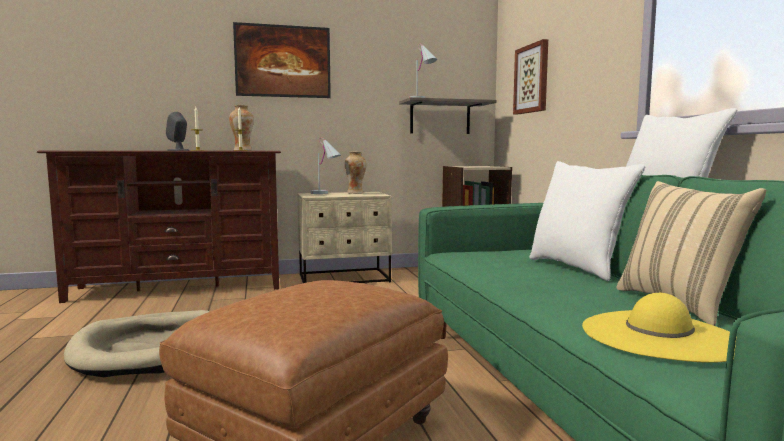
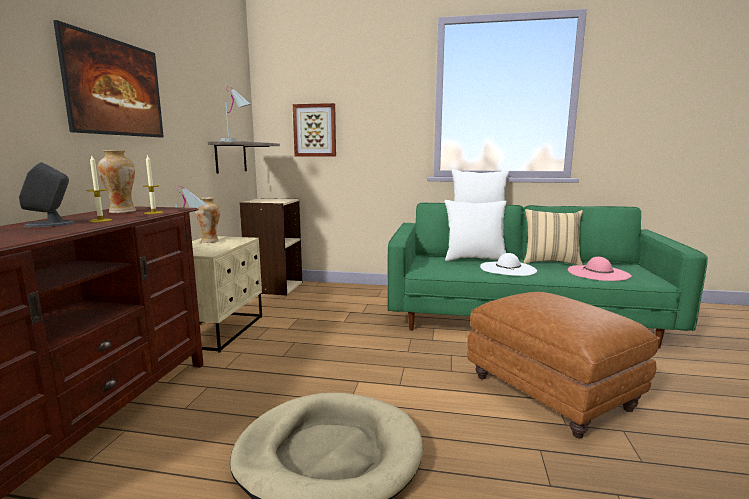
camera: 65 degrees left, 5 degrees up
(544, 282) = (508, 268): none -> white hat
(659, 335) = (598, 273): yellow hat -> pink hat

